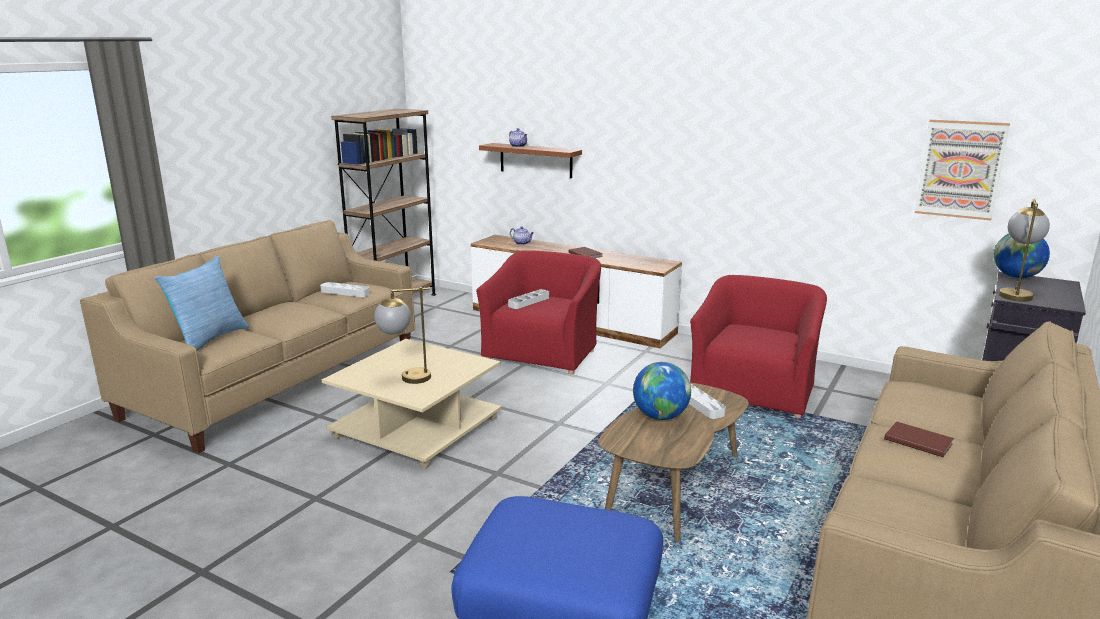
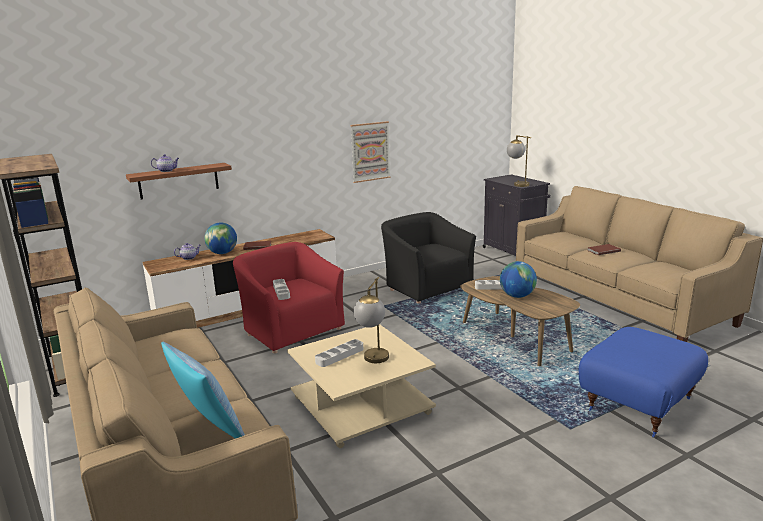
camera: 60 degrees left, 0 degrees up
(345, 292) = (175, 346): grey tray -> grey tray (339, 355)
(753, 390) = (426, 287): red armchair -> black armchair
(960, 169) = (458, 129): picture -> picture (370, 151)
(1016, 277) = (495, 179): globe -> globe (222, 253)

